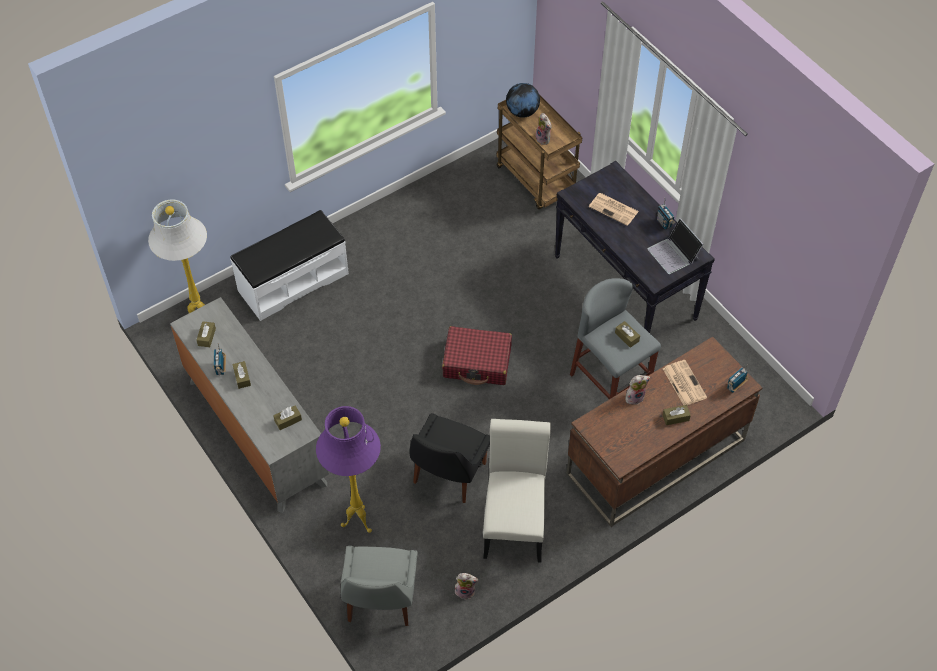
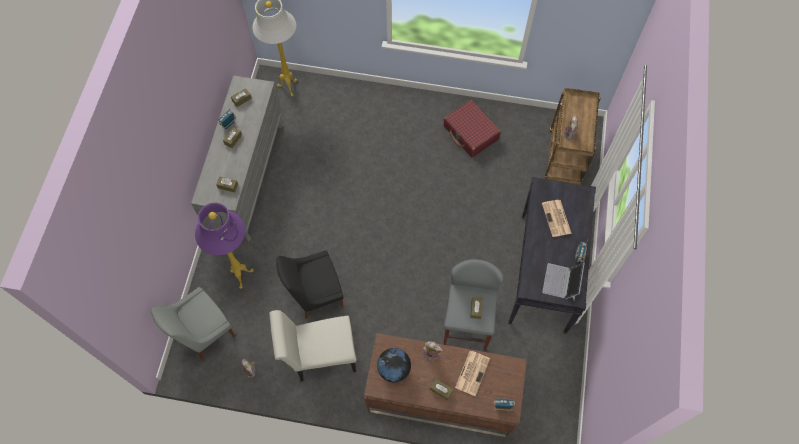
camera: 45 degrees right, 10 degrees up
(293, 281) = (358, 105): white bench -> none
(477, 362) = (404, 242): red suitcase -> red suitcase (471, 133)
(514, 521) = (320, 356): white chair -> white chair turned 150 degrees counterclockwise
(522, 112) = (576, 105): globe -> globe (394, 369)

